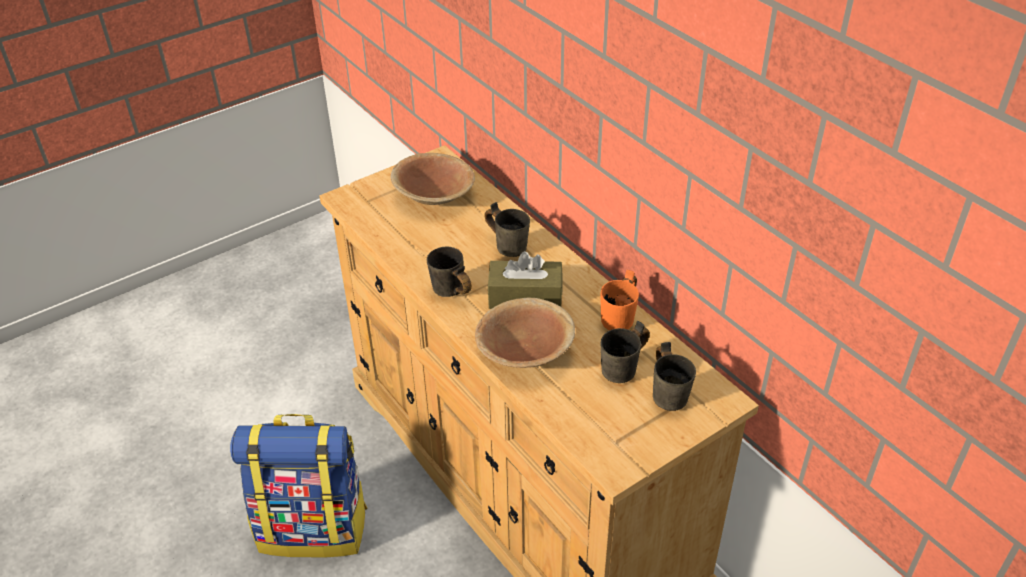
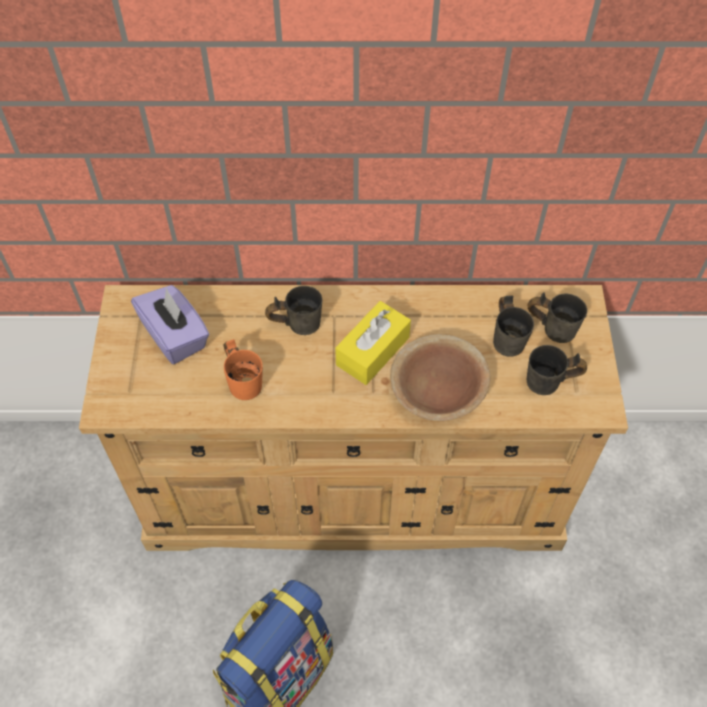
camera: 55 degrees left, 15 degrees up
(434, 196) = (175, 336): brown bowl -> purple tissue box
(449, 294) = (323, 403): grey mug -> grey mug (550, 386)
(525, 297) = (372, 351): brown tissue box -> yellow tissue box
(623, 319) = (453, 303): orange mug -> orange mug (246, 380)

